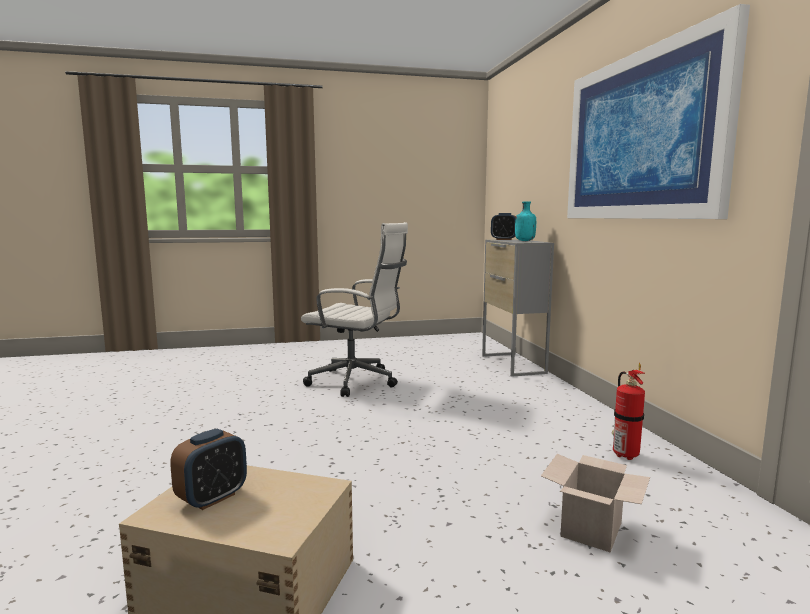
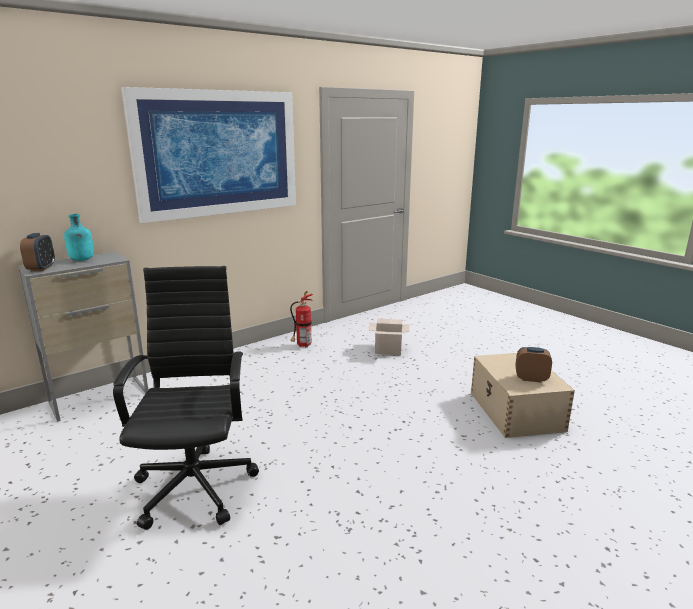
camera: 115 degrees left, 10 degrees up
(357, 382) = (196, 484): white office chair -> black office chair

